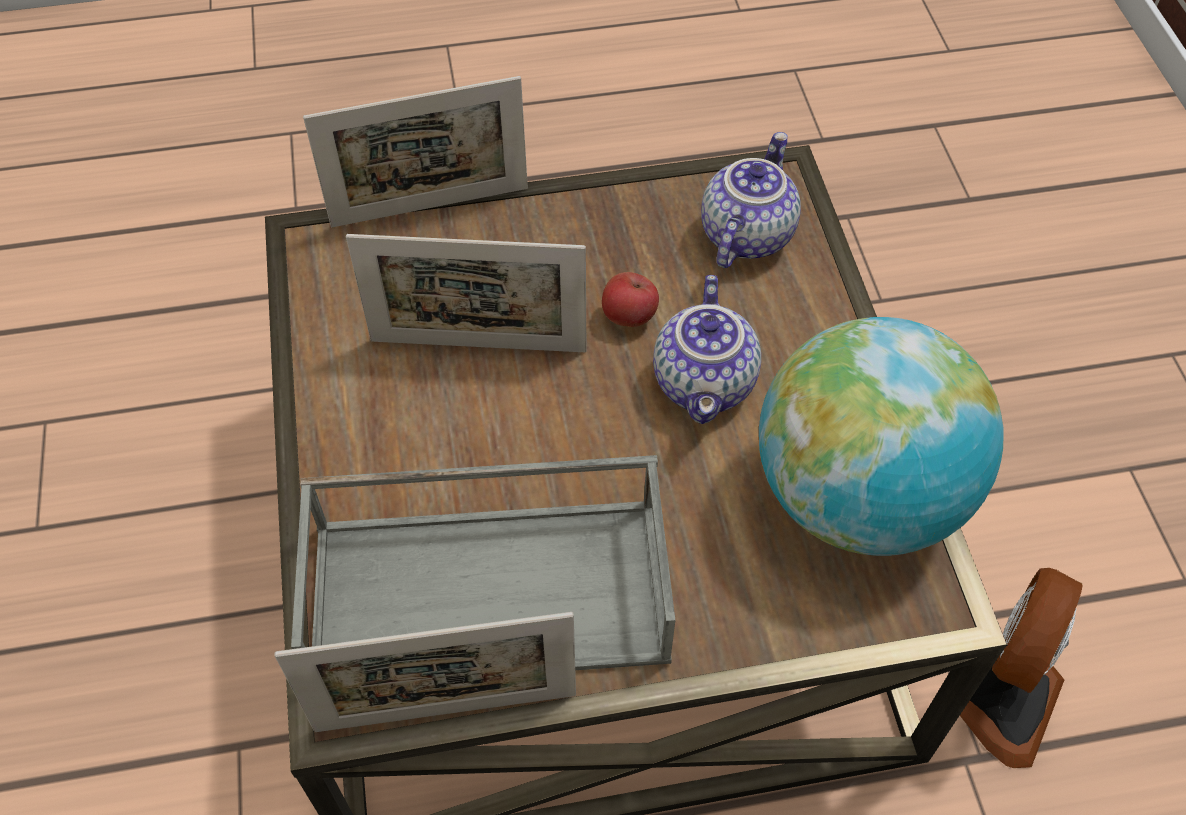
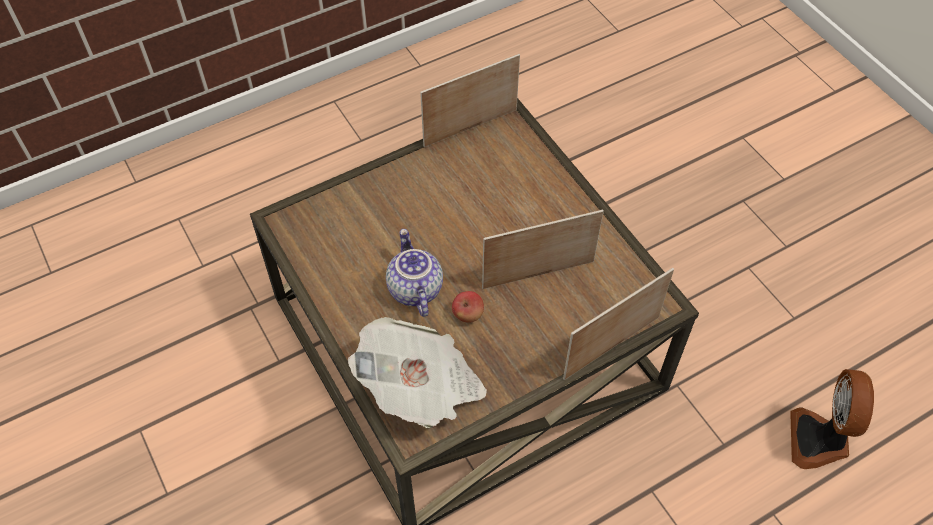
camera: 160 degrees right, 0 degrees up
(493, 588) = (474, 172): grey tray -> none
(744, 234) = (421, 387): teapot -> newspaper
(858, 496) = (324, 255): globe -> none
(997, 698) = (243, 336): fan -> fan (819, 440)

